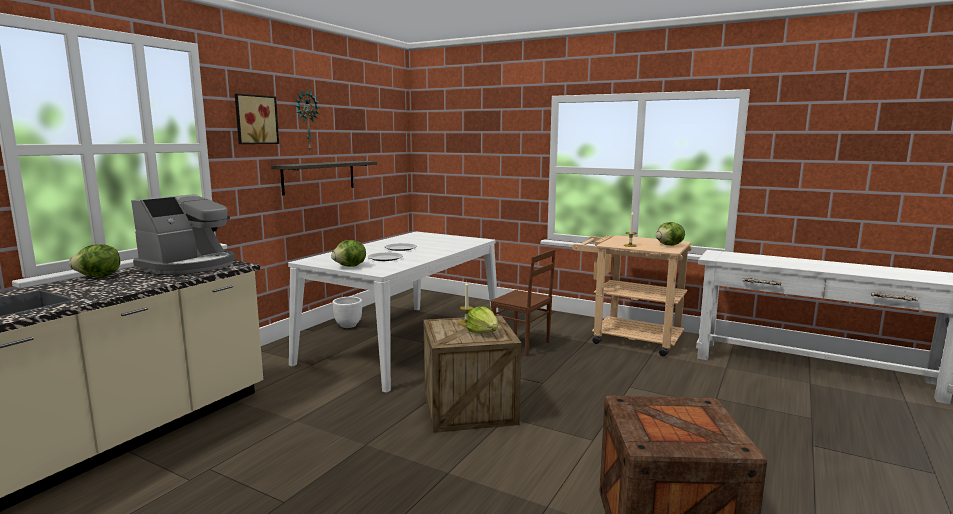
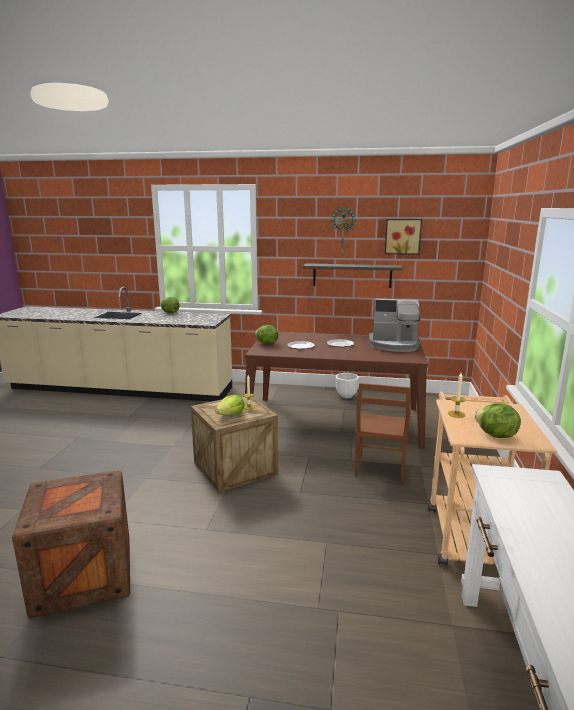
camera: 70 degrees right, 5 degrees up
(189, 266) = (201, 317): coffee machine -> coffee machine (394, 345)
(255, 119) = (295, 231): picture -> picture (402, 236)
(404, 342) = (334, 421): white dining table -> brown dining table

